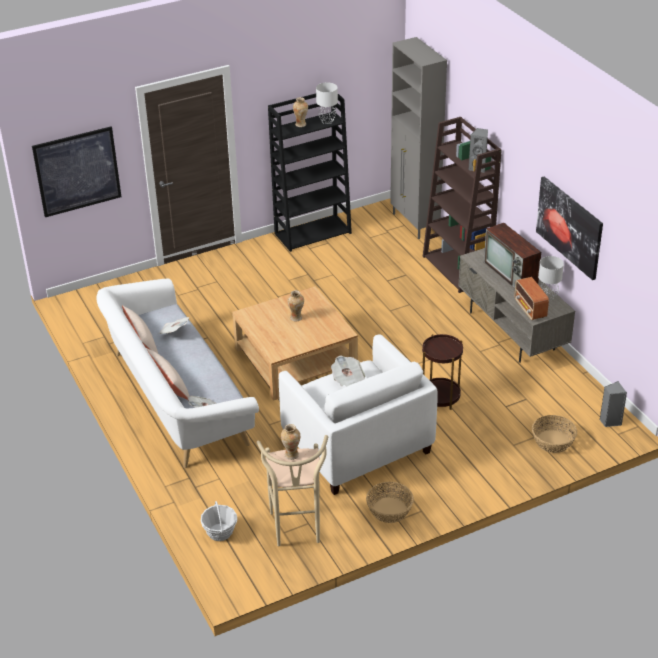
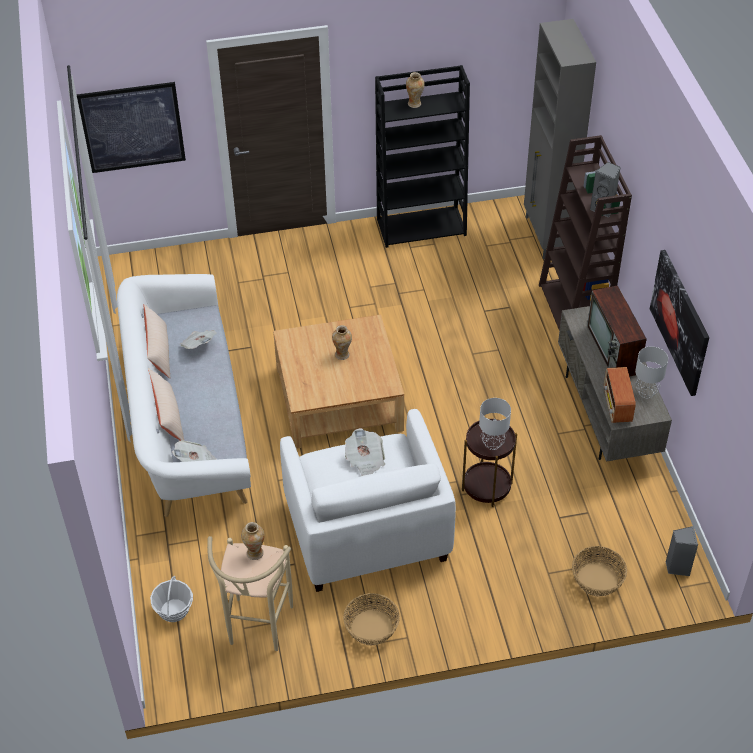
camera: 15 degrees right, 10 degrees up
(327, 121) = (447, 104): grey table lamp -> grey table lamp (492, 443)

